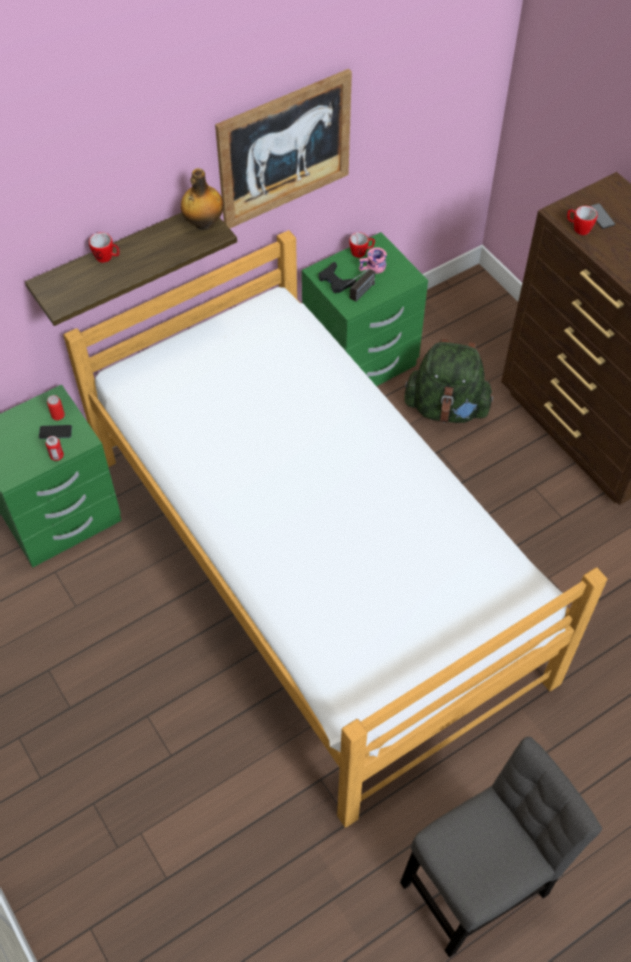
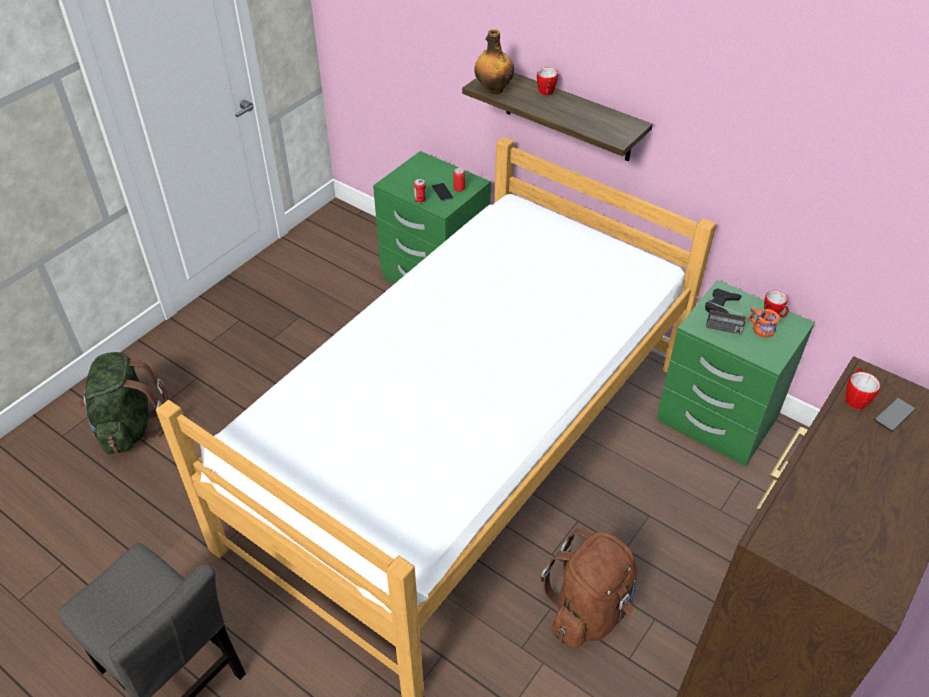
camera: 70 degrees right, 10 degrees down
(203, 223) = (624, 129): bottle -> bottle (493, 89)
(284, 149) = (743, 136): picture -> none
(373, 268) = (759, 329): pink mug -> orange mug
(446, 408) = (708, 508): green backpack -> green backpack (129, 427)
(512, 527) = (589, 609): none -> brown backpack

